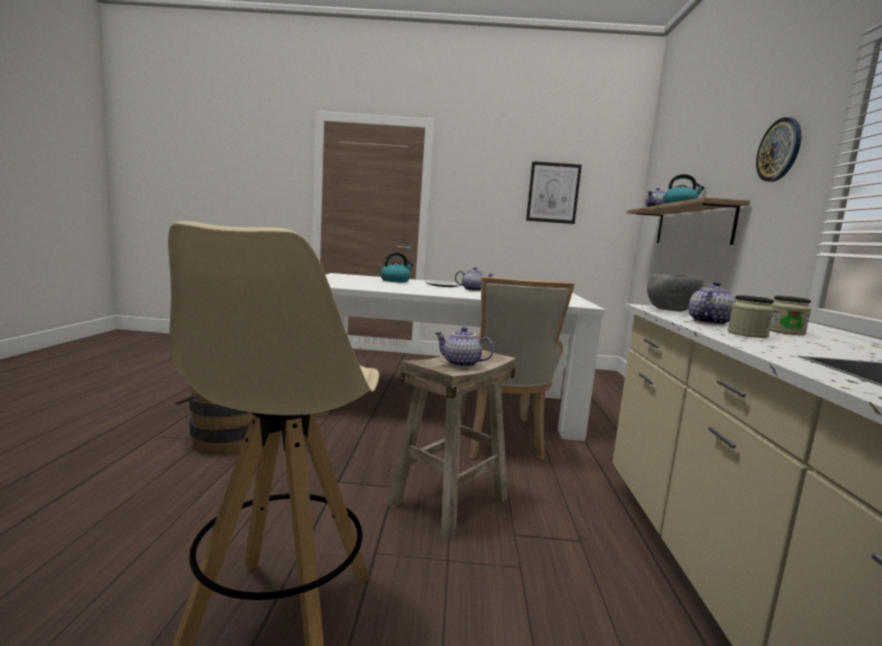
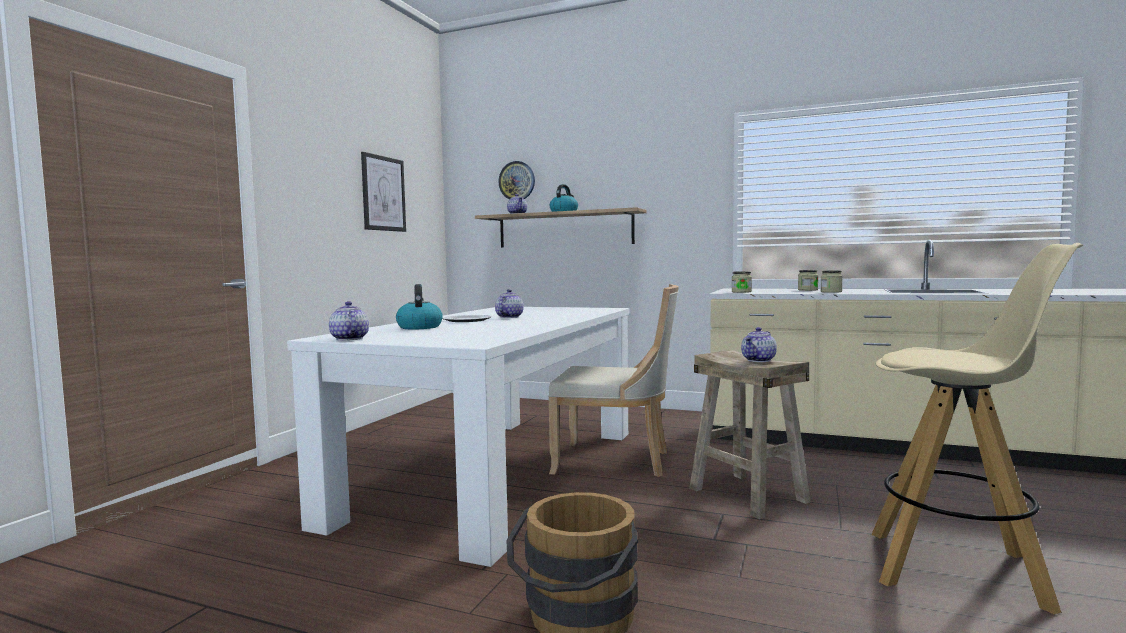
camera: 70 degrees left, 5 degrees down
(671, 311) = (741, 292): grey bowl -> jar
(708, 322) = (790, 292): teapot -> teapot (348, 339)
(779, 150) = (670, 175): wall clock -> wall clock (517, 181)

